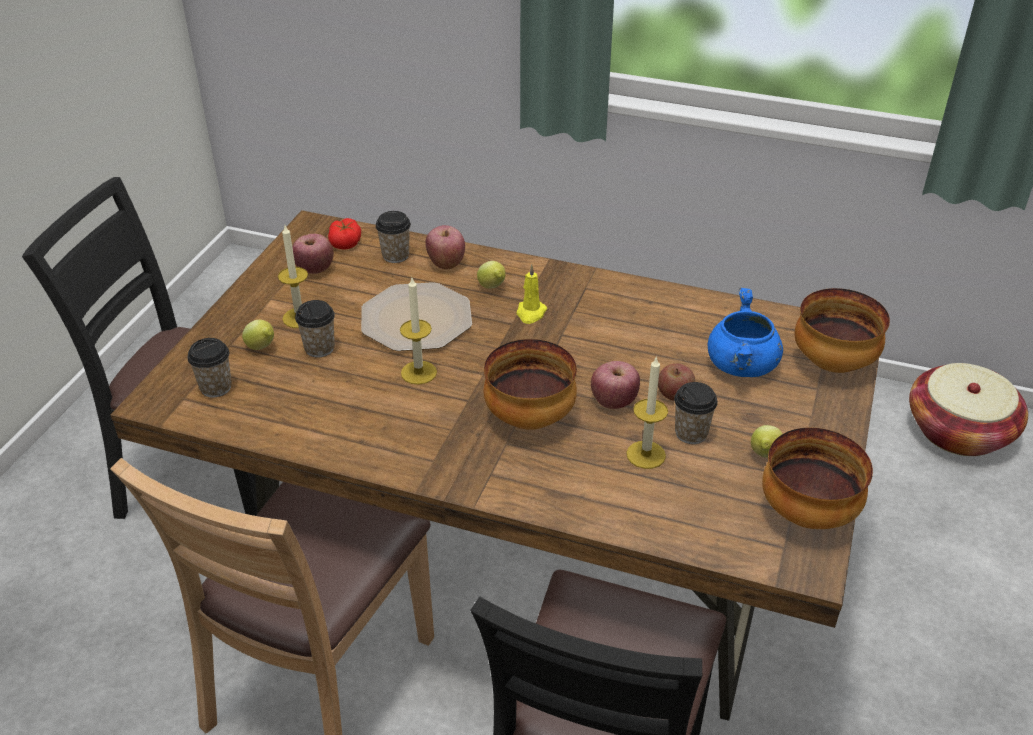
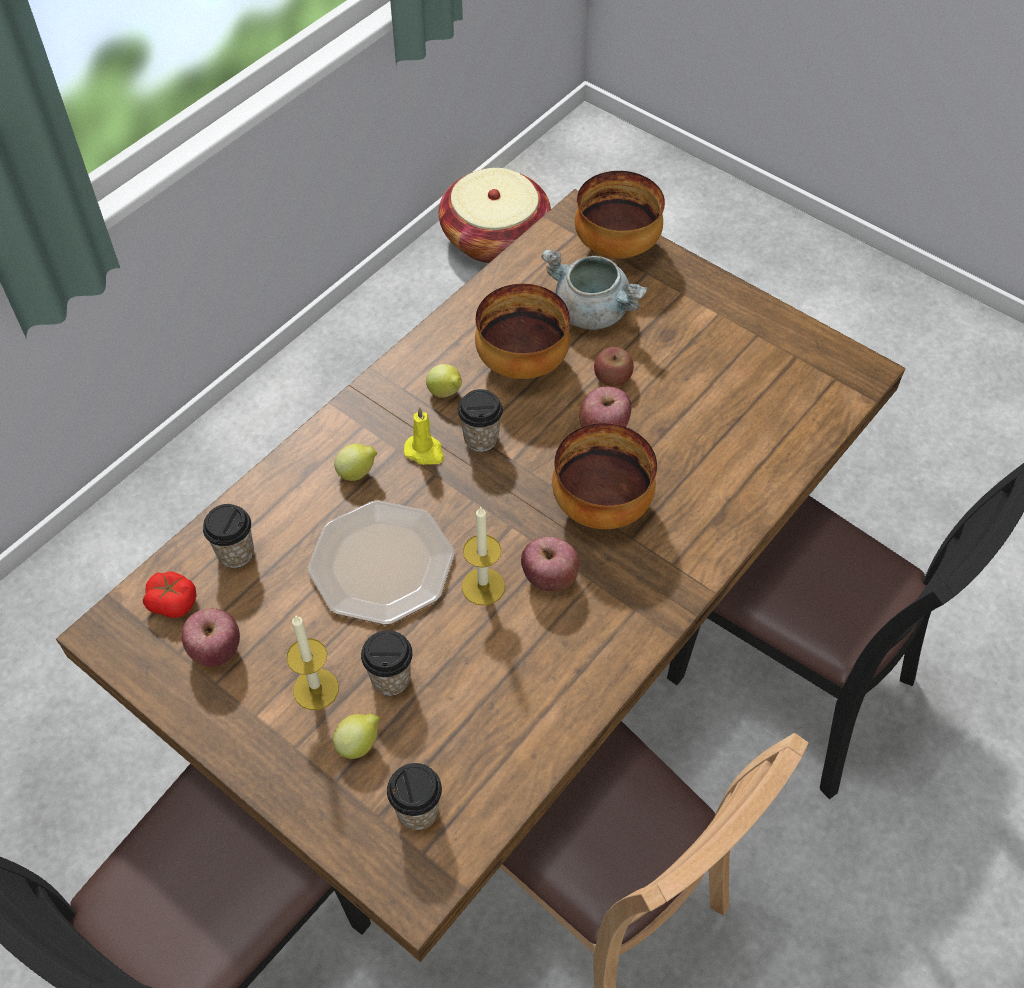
camera: 70 degrees left, 15 degrees up
(446, 263) = (282, 504): apple -> apple (549, 578)
(646, 454) = (689, 431): candle -> none
(691, 433) = (673, 386): cup -> cup (481, 438)
(742, 366) = (592, 312): blue cooking pot -> grey cooking pot
(764, 455) = (721, 346): lemon -> lemon (446, 393)
(806, 512) = (800, 347): bowl -> bowl (520, 363)

